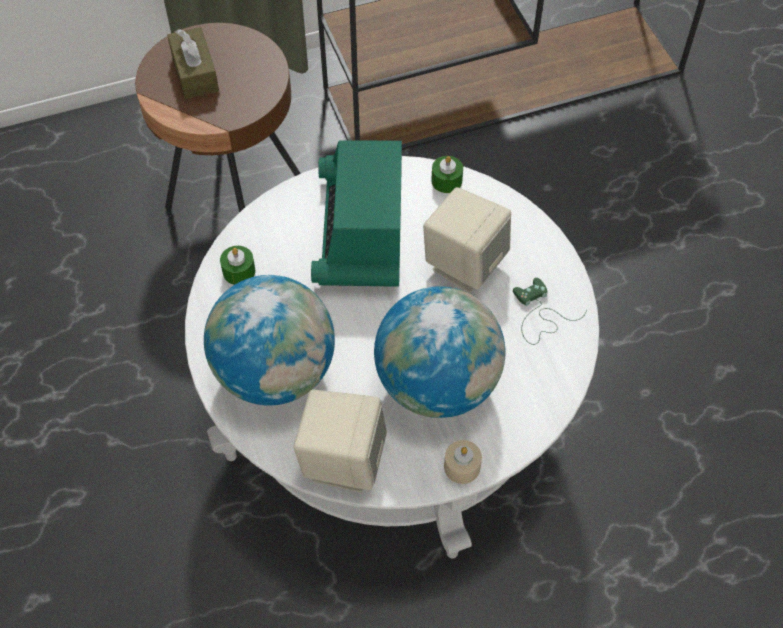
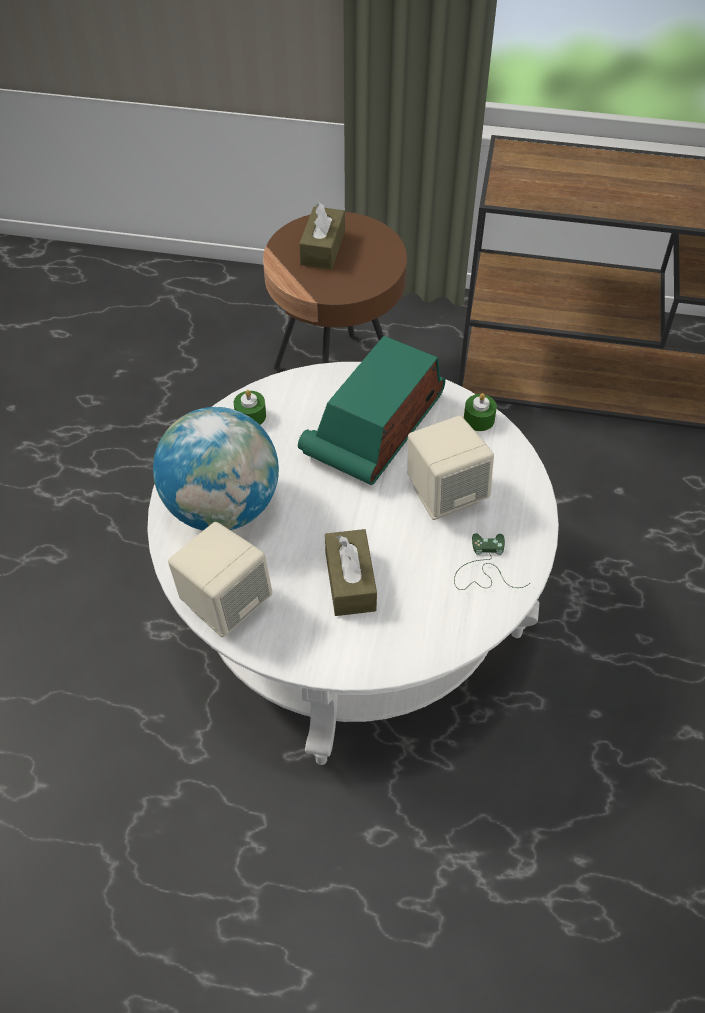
camera: 30 degrees right, 5 degrees down
(437, 383) = (350, 581): globe -> brown tissue box
(462, 467) = (322, 660): beige candle -> none

